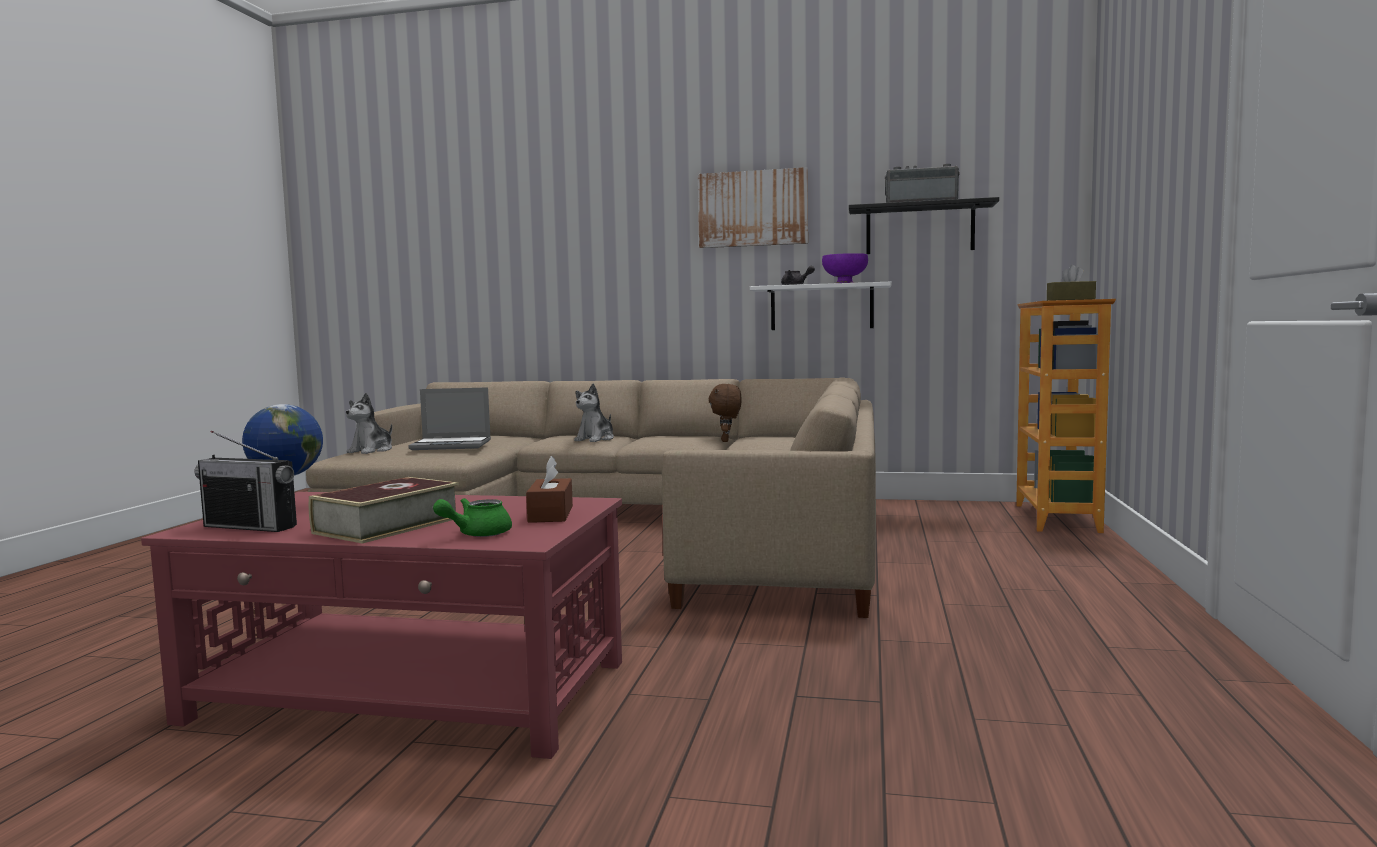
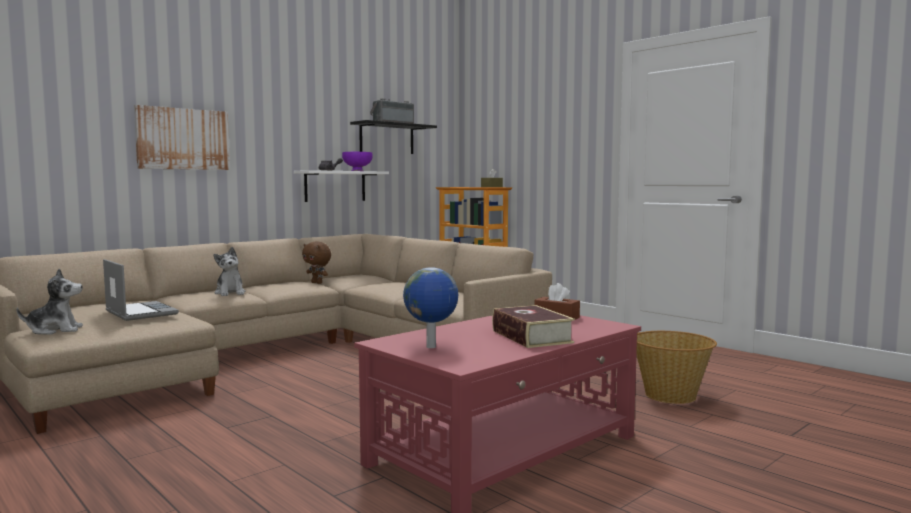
camera: 55 degrees left, 0 degrees up
(250, 527) = (477, 355): radio -> none
(371, 451) = (55, 330): plush toy -> plush toy turned 75 degrees counterclockwise
(452, 445) = (139, 313): laptop -> laptop turned 75 degrees counterclockwise
(477, 534) = (585, 329): green teapot -> none
(753, 208) = (291, 112): picture -> picture (183, 139)
(834, 745) = (671, 395): none -> basket

